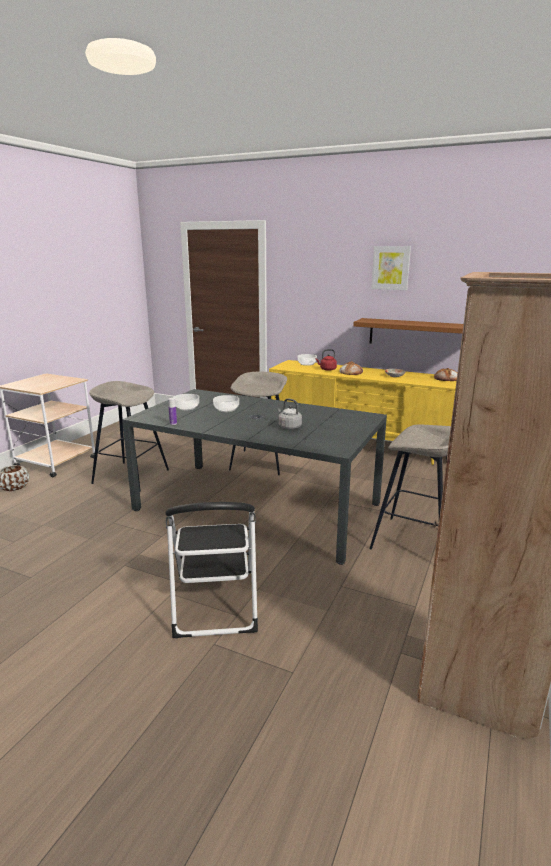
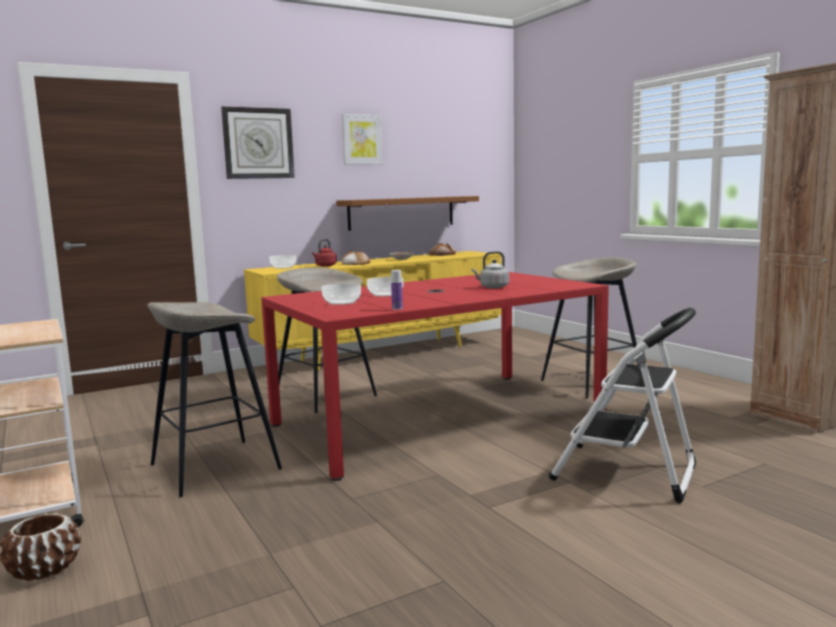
camera: 55 degrees left, 10 degrees down
(257, 507) = (439, 418): grey dining table -> red dining table
(306, 270) = (258, 143): none -> wall clock

